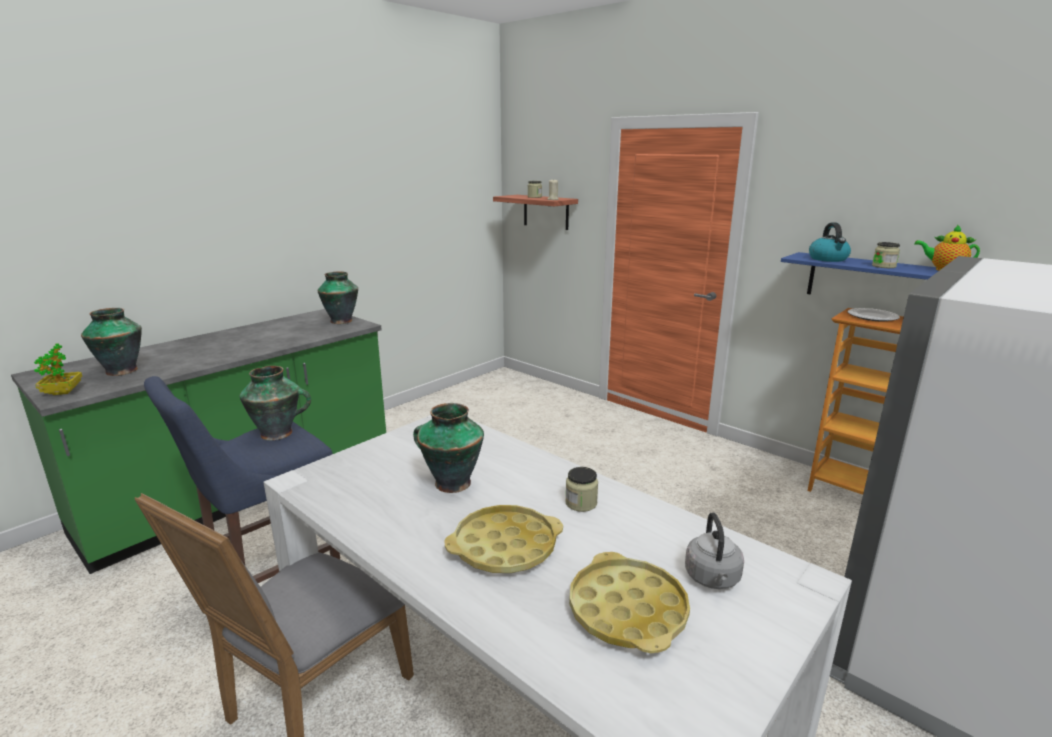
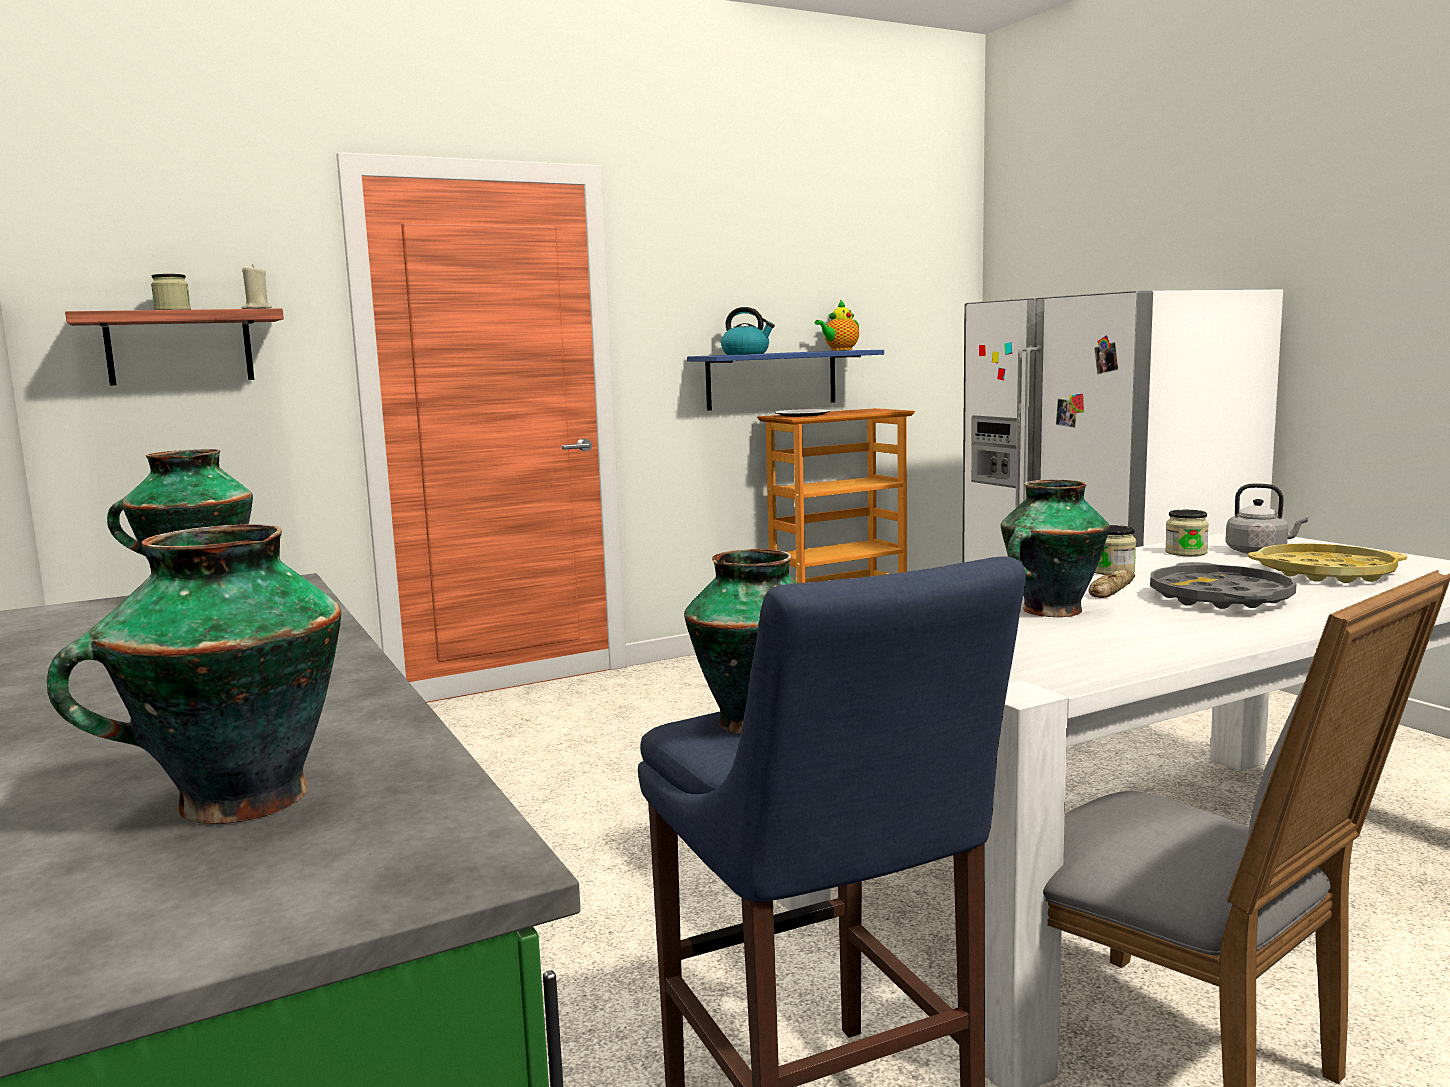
camera: 70 degrees left, 10 degrees down
(62, 392) = (387, 870): potted plant -> none
(504, 546) = (1220, 598): yellow tray -> grey tray
(517, 502) = (1110, 590): none -> bread
(883, 266) = (805, 351): jar -> jar (1186, 553)

